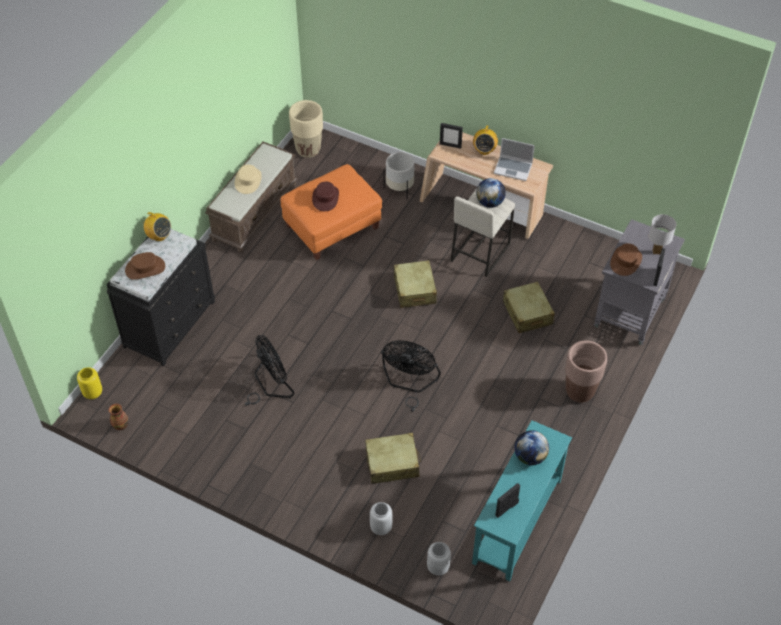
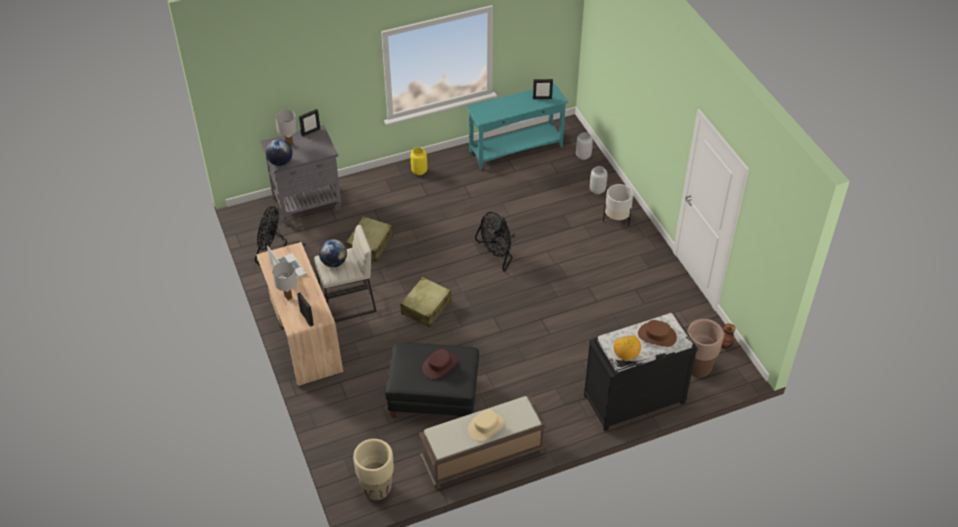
camera: 140 degrees left, 5 degrees down
(93, 393) = (732, 381): yellow vase -> yellow vase (419, 171)
(269, 383) = (594, 309): black fan -> black fan (277, 248)
(332, 227) = (433, 397): orange ottoman -> black ottoman
(392, 463) = (557, 215): beige suitcase -> none
(399, 188) = (344, 395): white planter -> white planter (617, 218)
(484, 150) = (288, 297): radio -> white table lamp
(530, 457) = (501, 110): globe -> globe (280, 162)
(579, 391) = (398, 184): brown planter -> brown planter (698, 368)
(626, 261) = (315, 150): brown hat -> none

